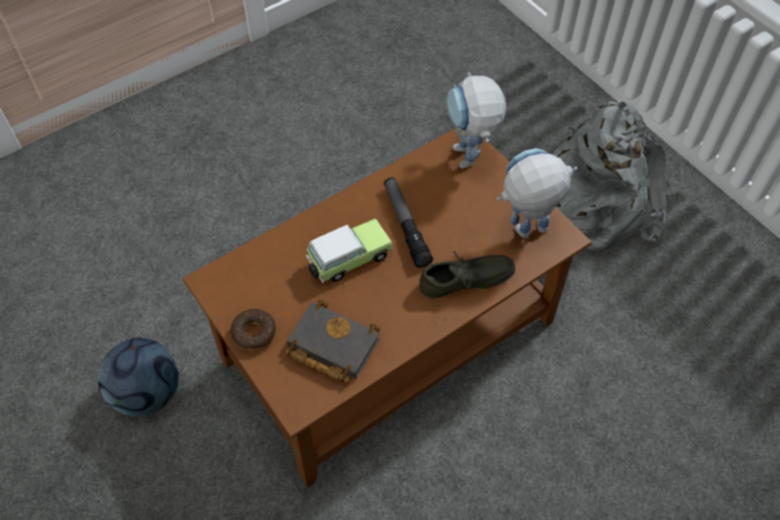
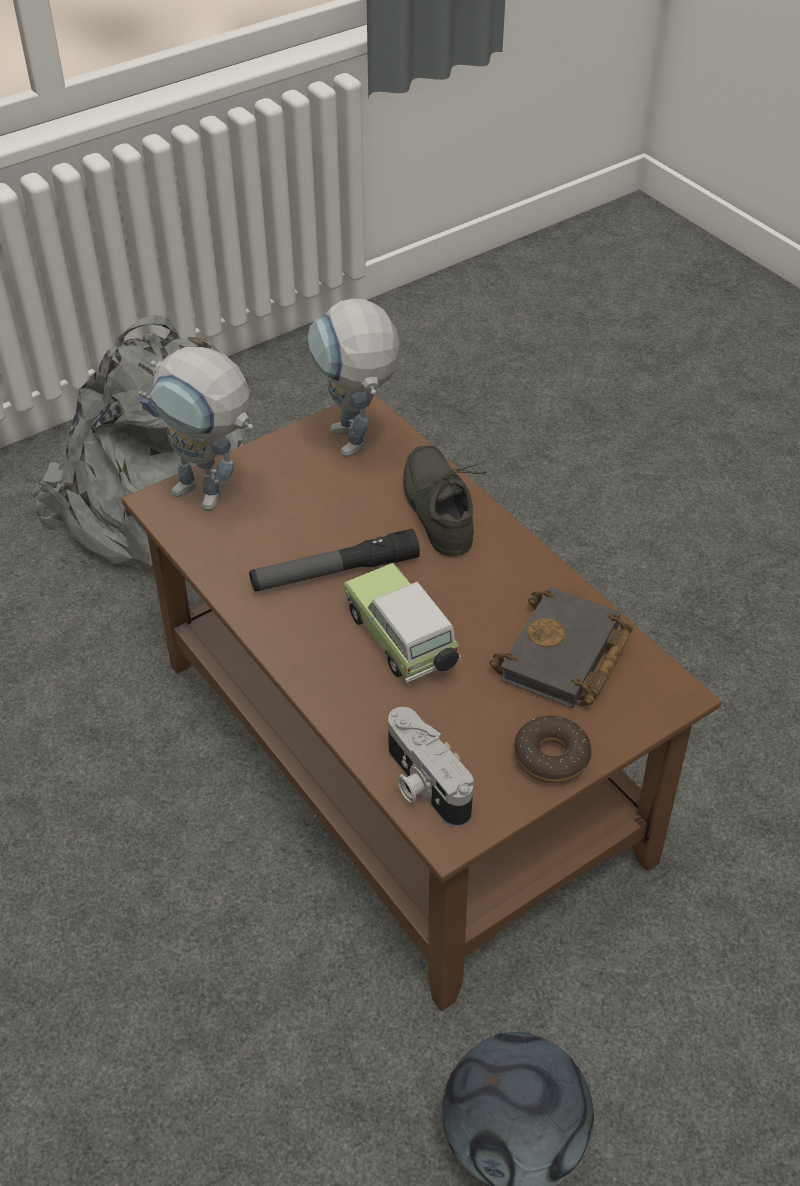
camera: 90 degrees left, 10 degrees down
(242, 269) = (423, 784): none -> camera
(469, 162) = (212, 498): toy robot -> toy robot turned 45 degrees clockwise

